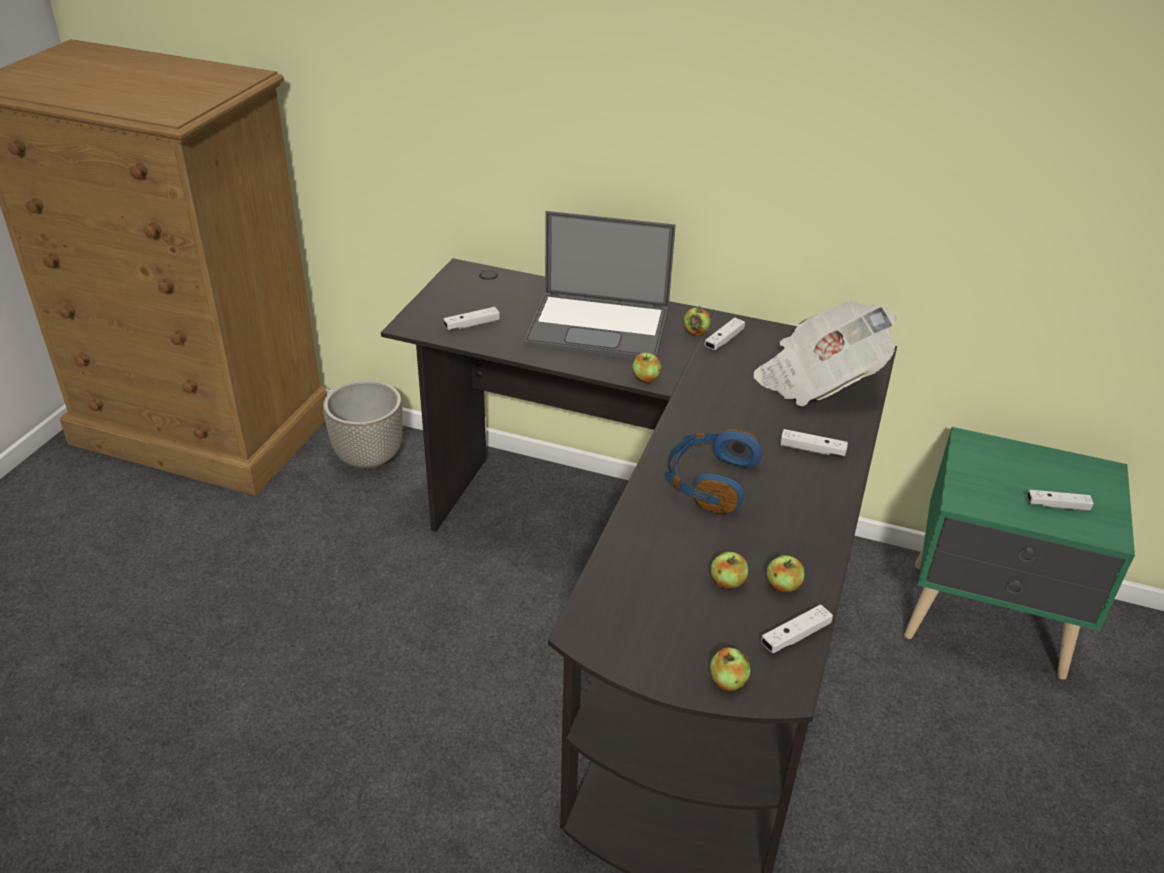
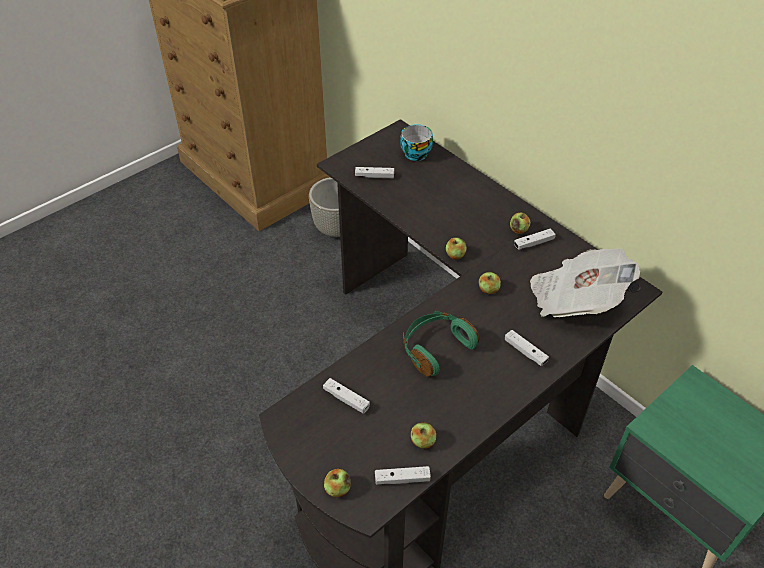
camera: 30 degrees right, 10 degrees up
(503, 287) = (415, 153): none -> cup
(600, 327) = (456, 204): laptop -> none
(709, 481) = (435, 348): blue headphones -> green headphones
(727, 582) = (390, 423): apple -> apple (488, 289)
(1057, 506) = (722, 460): white game controller -> white game controller (346, 399)

